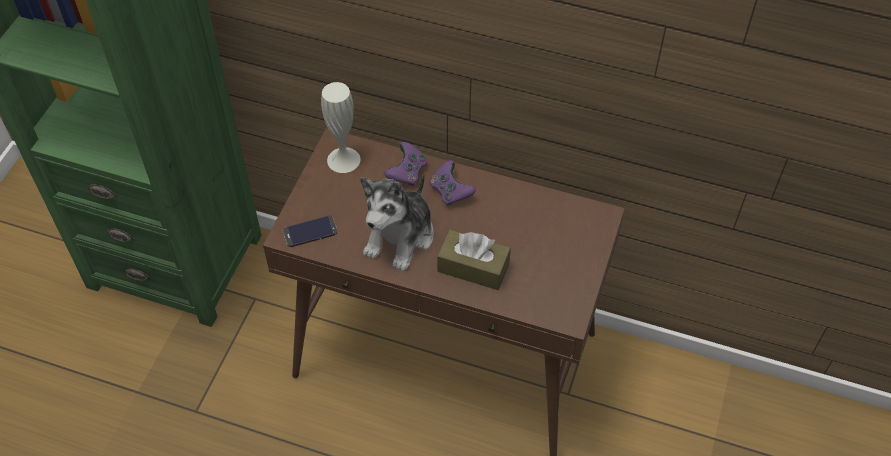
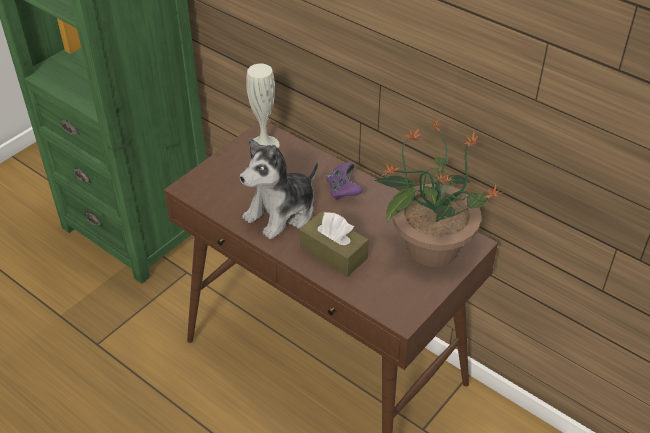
camera: 20 degrees right, 10 degrees down
(310, 231) = (207, 189): phone -> none
(407, 173) = (312, 167): purple game controller -> none
(564, 233) = (430, 247): none -> potted plant

